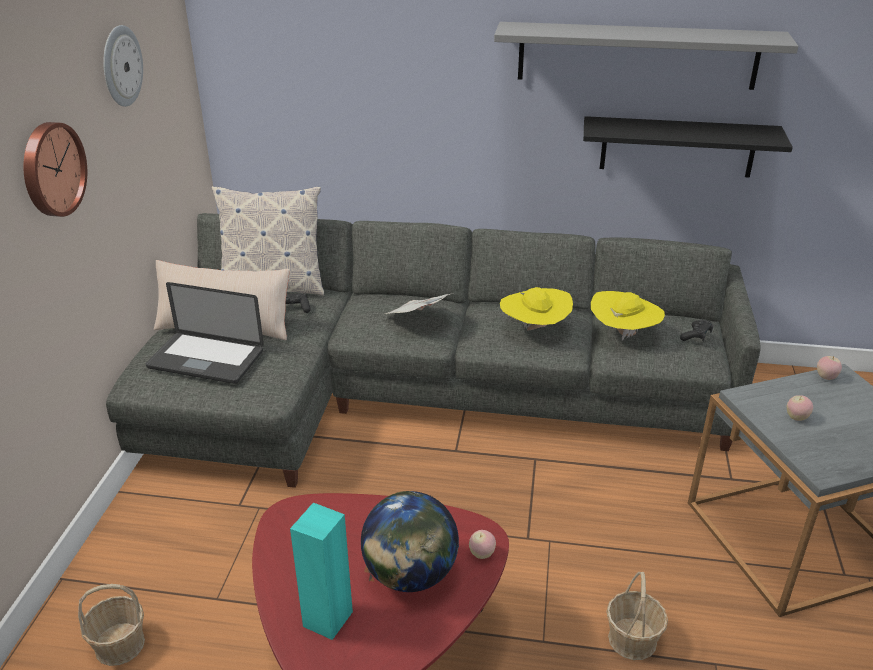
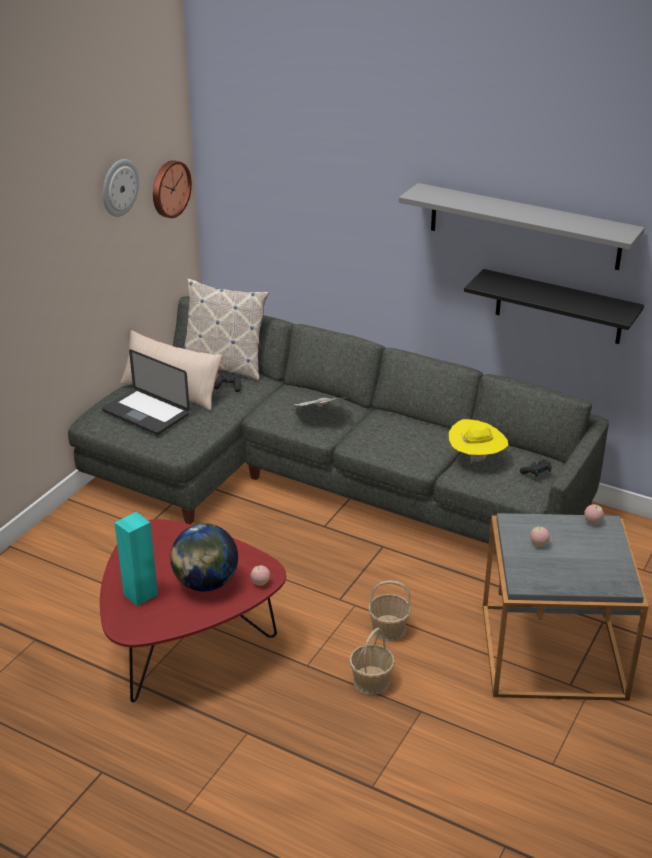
camera: 20 degrees right, 0 degrees up
(51, 169) = (48, 262): wall clock -> wall clock (169, 188)
(119, 645) = (30, 594): basket -> basket (388, 629)
(534, 329) = (405, 440): yellow hat -> none

